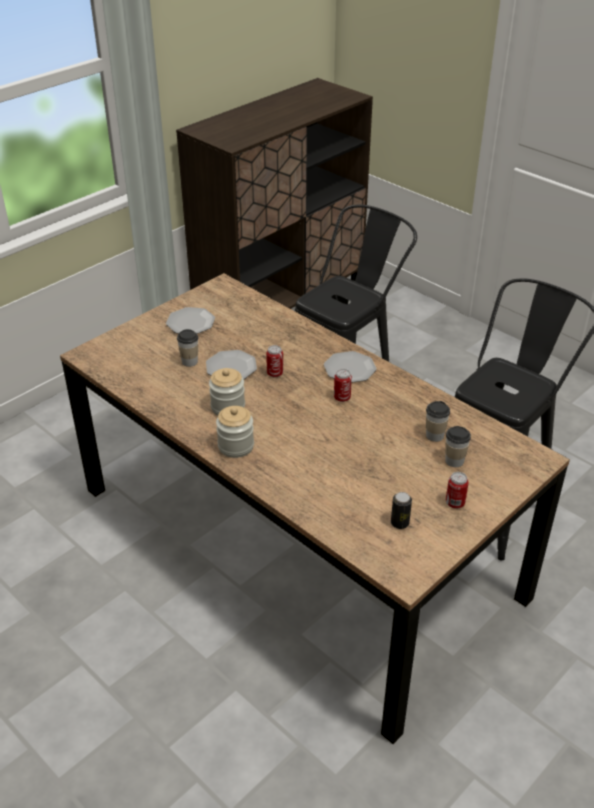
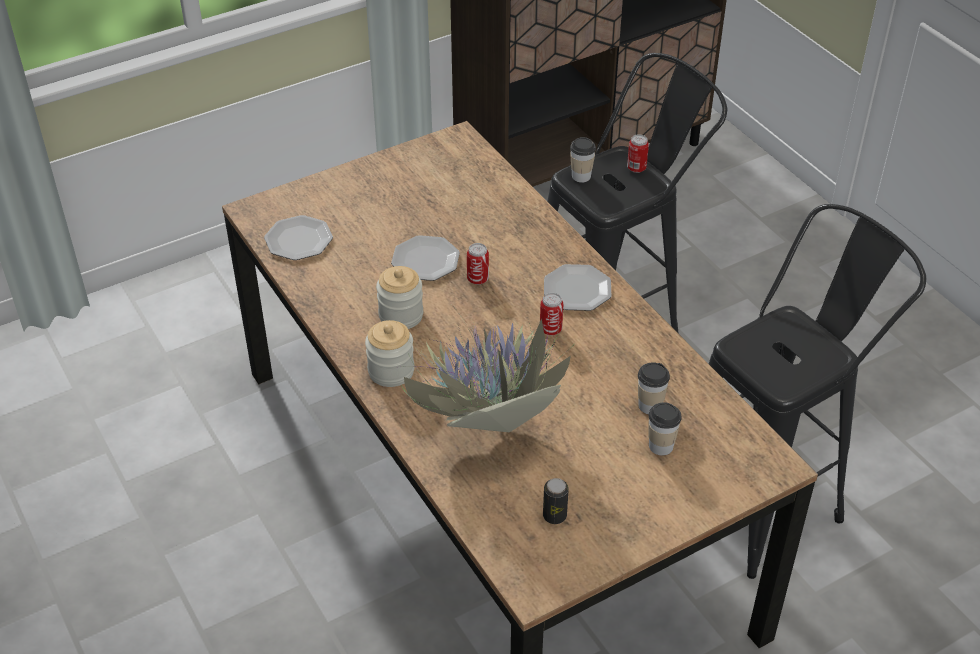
camera: 15 degrees right, 5 degrees up
(189, 361) = (376, 243): cup -> cup (581, 176)
(191, 323) = (398, 188): plate -> plate (299, 240)
(326, 475) = (488, 432): none -> potted plant
(455, 503) = (636, 504): can -> can (636, 168)

